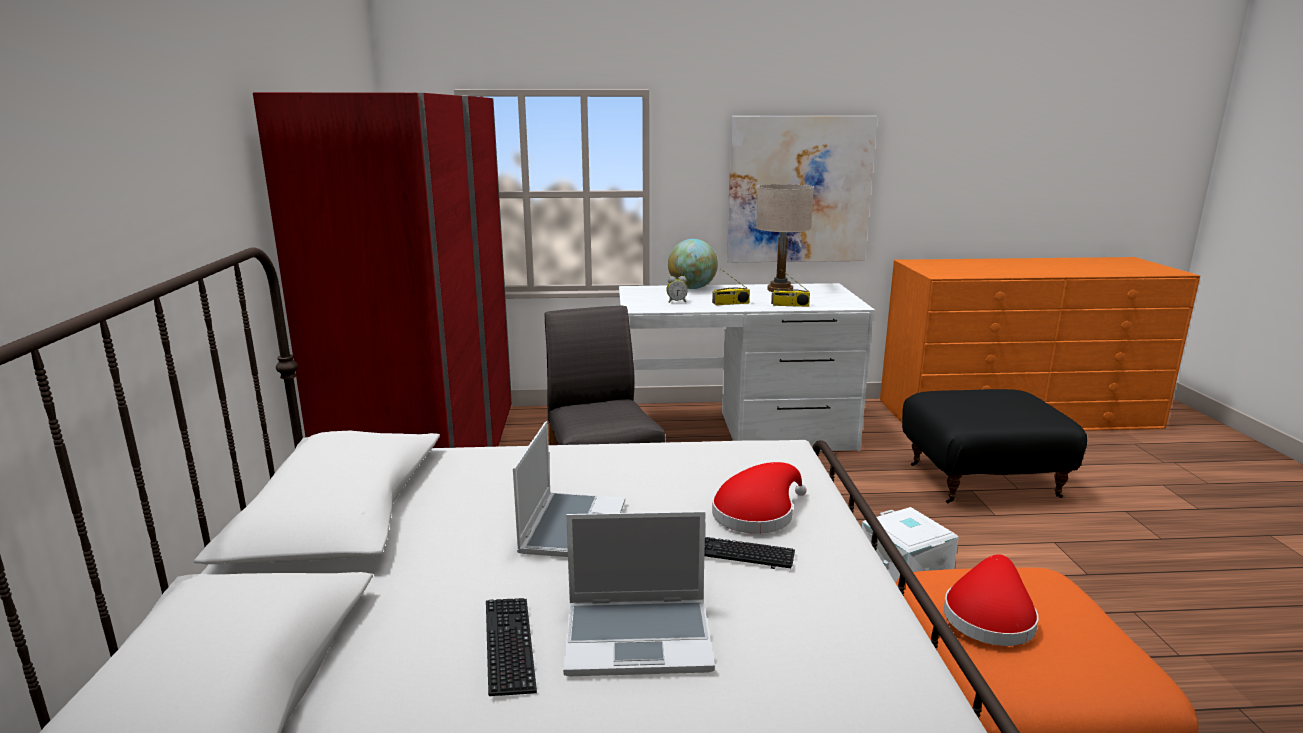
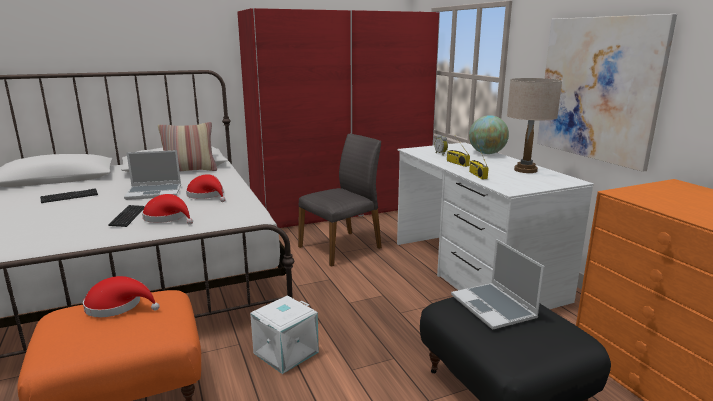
camera: 70 degrees right, 0 degrees up
(420, 488) = (190, 171): none -> pillow
(637, 476) = (207, 195): none -> red hat
(640, 637) = (67, 210): laptop -> laptop (494, 307)

